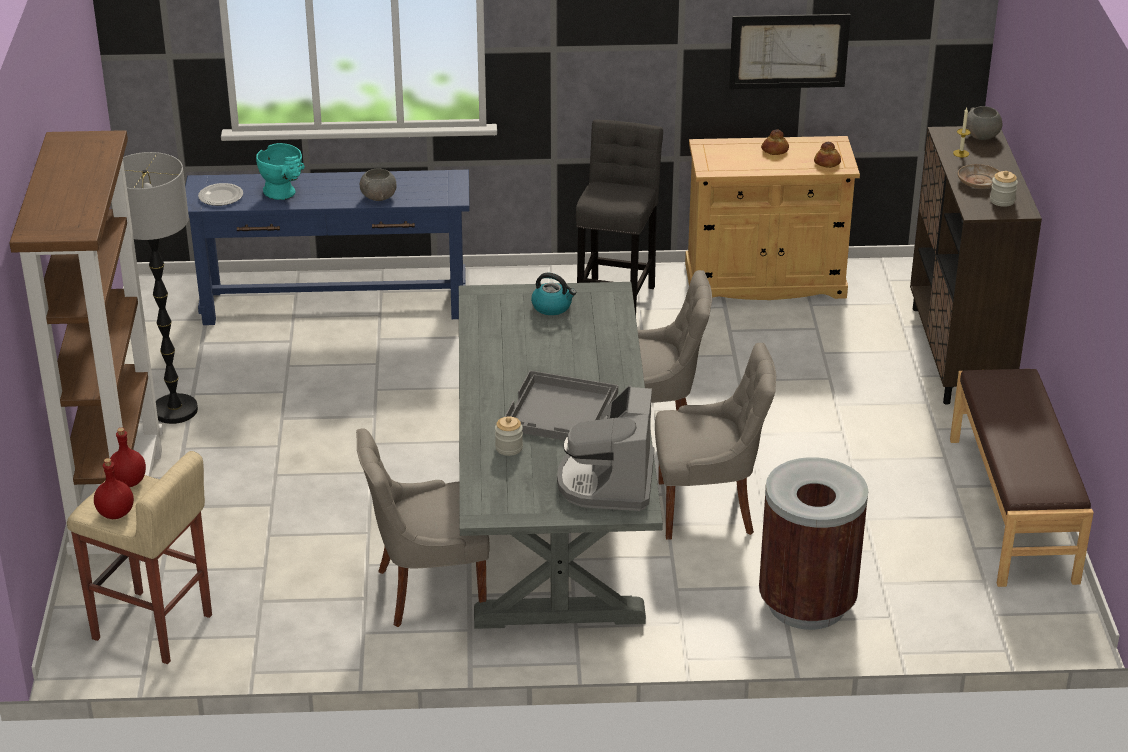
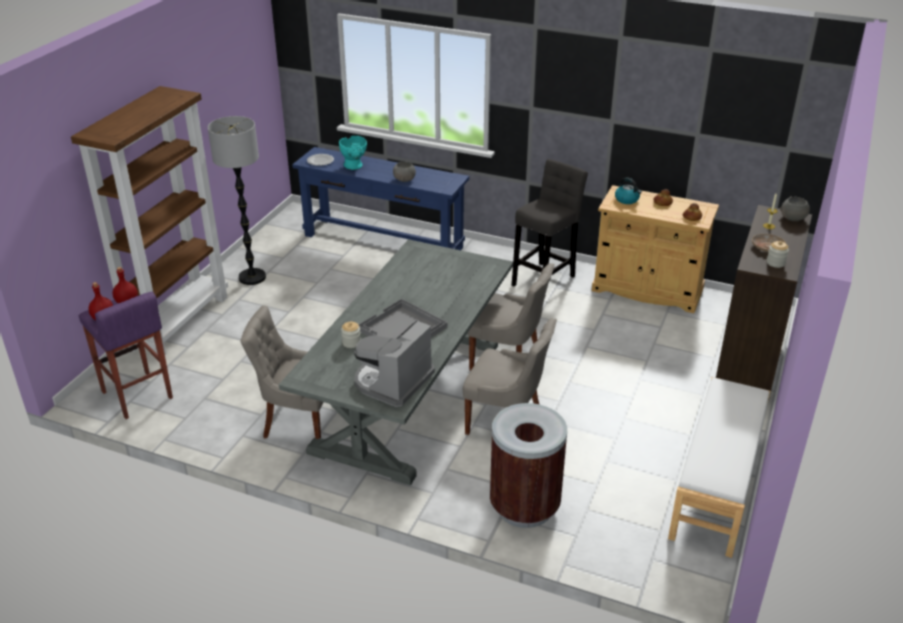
camera: 25 degrees right, 0 degrees up
(153, 628) = (137, 396): beige stool -> purple stool
(552, 307) = (452, 264): kettle -> kettle (627, 199)
(789, 51) = (683, 137): picture -> none
(1013, 508) = (717, 486): brown bench -> white bench

